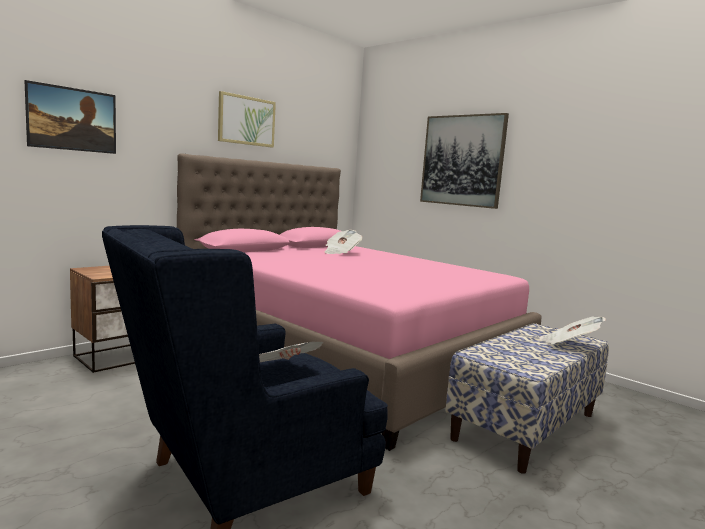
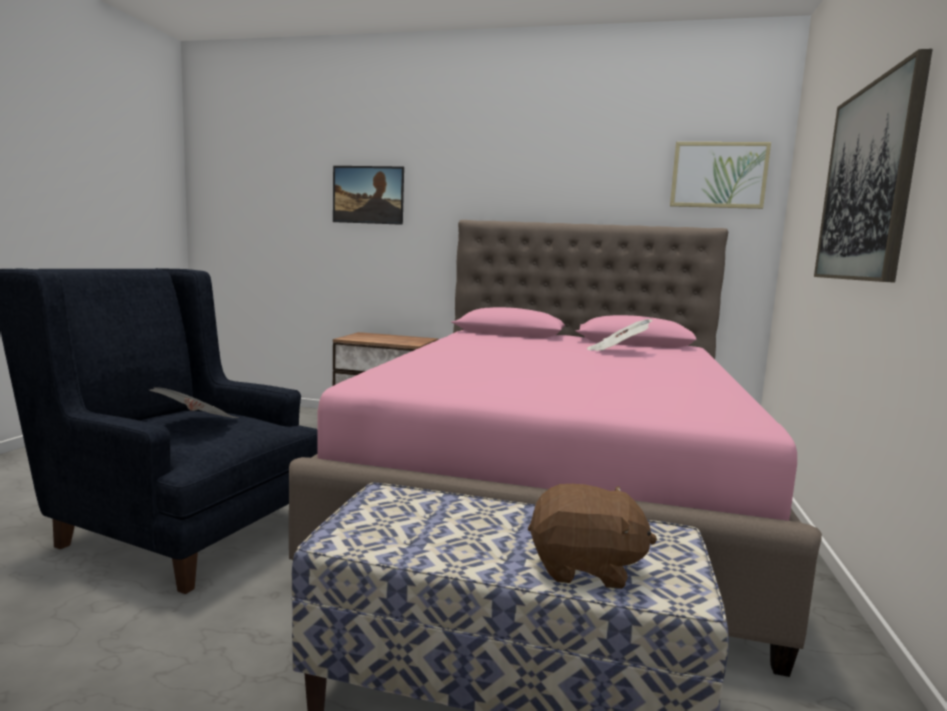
camera: 60 degrees right, 0 degrees up
(246, 120) = (559, 173): picture -> picture (718, 175)
(568, 345) = (585, 568): newspaper -> brown plush toy

